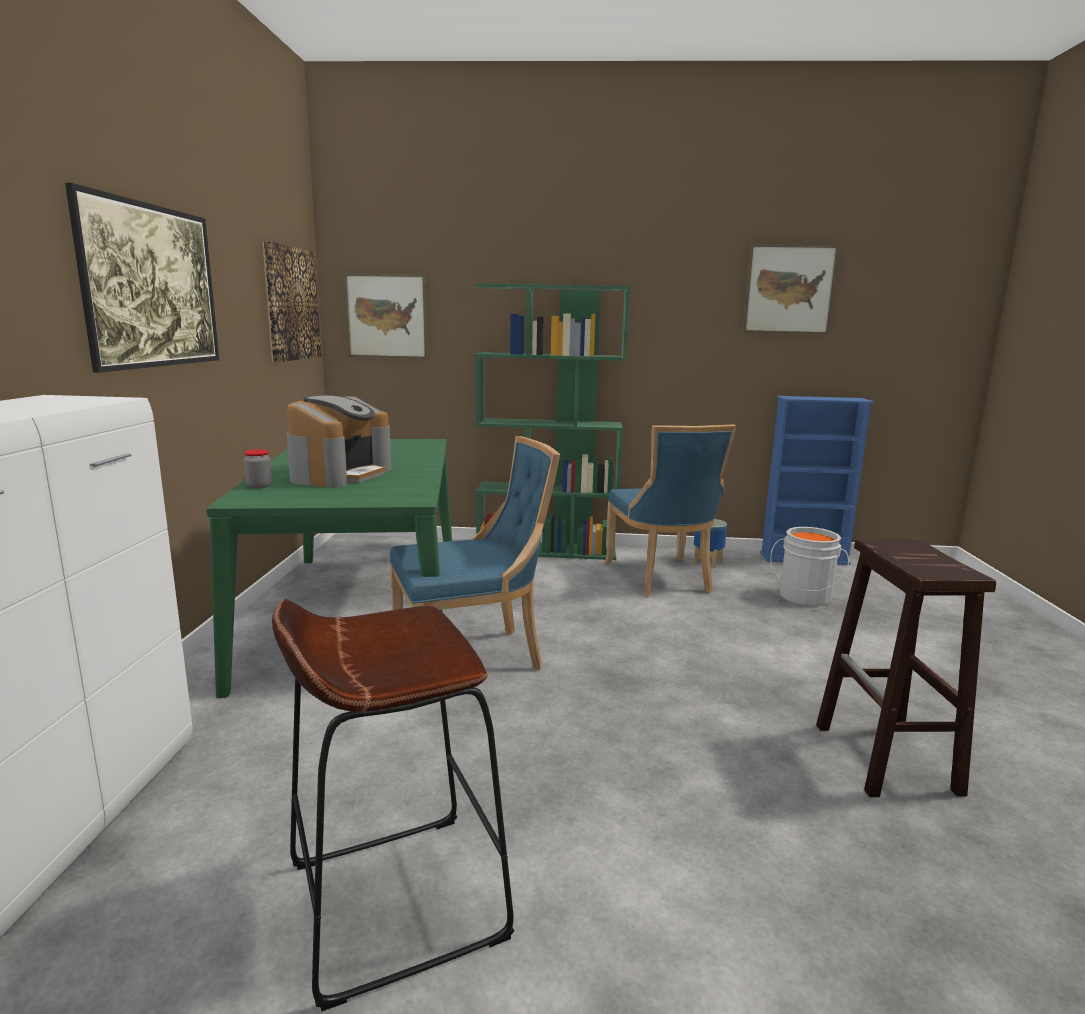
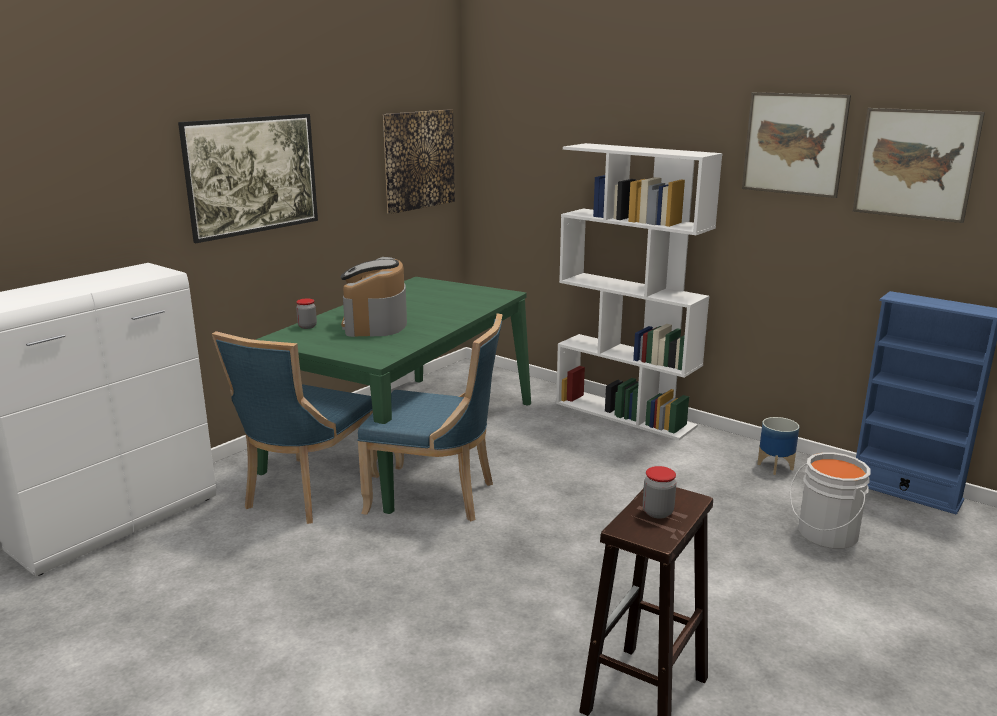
camera: 35 degrees right, 5 degrees up
(340, 474) = (375, 323): coffee machine -> coffee machine turned 120 degrees clockwise
(386, 316) = (511, 167): picture -> picture (794, 144)
(395, 900) = (214, 628): brown stool -> none
(547, 550) = (625, 414): green bookcase -> white bookcase
(661, 578) = (697, 471): blue chair -> blue chair (306, 493)
(915, 556) = (657, 512): none -> jar

